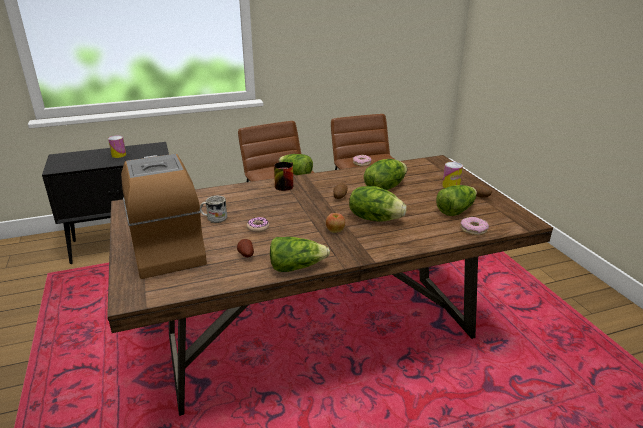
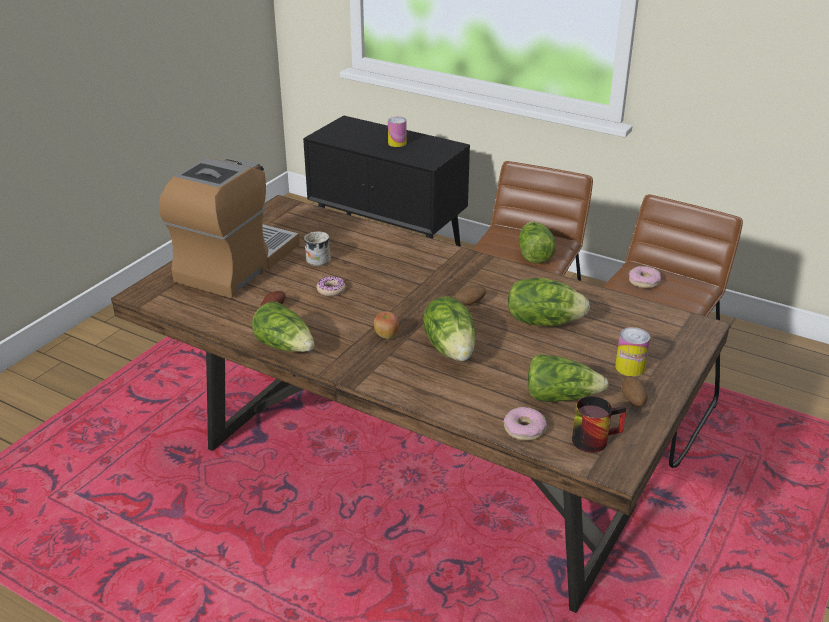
camera: 50 degrees right, 5 degrees up
(284, 185) = (445, 257): mug -> mug (594, 437)

